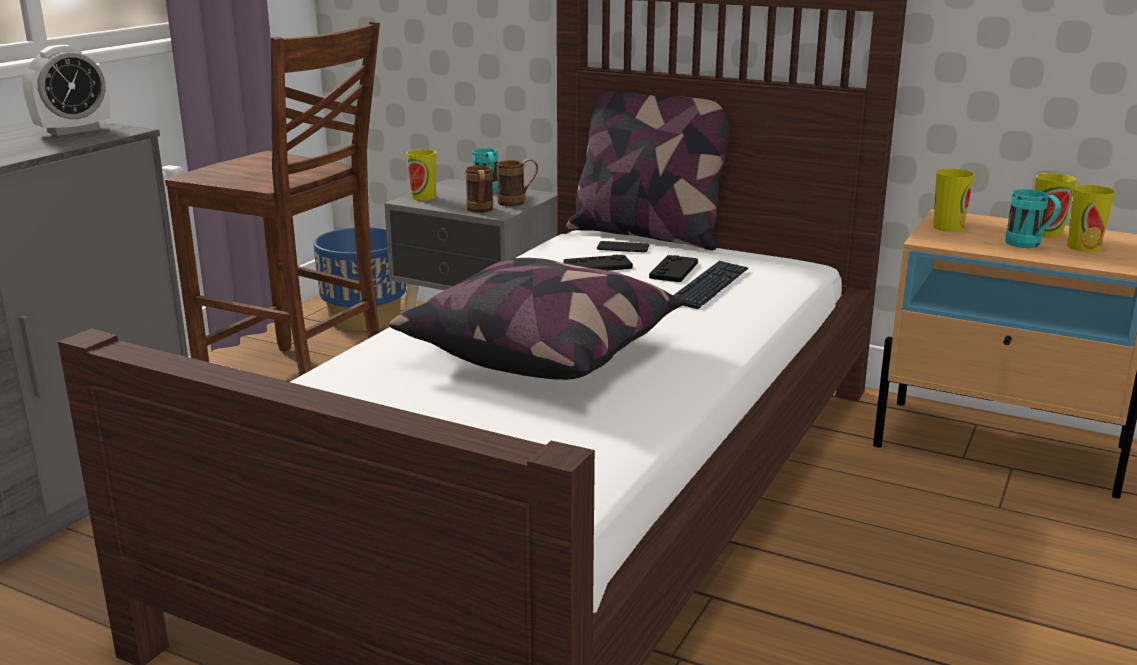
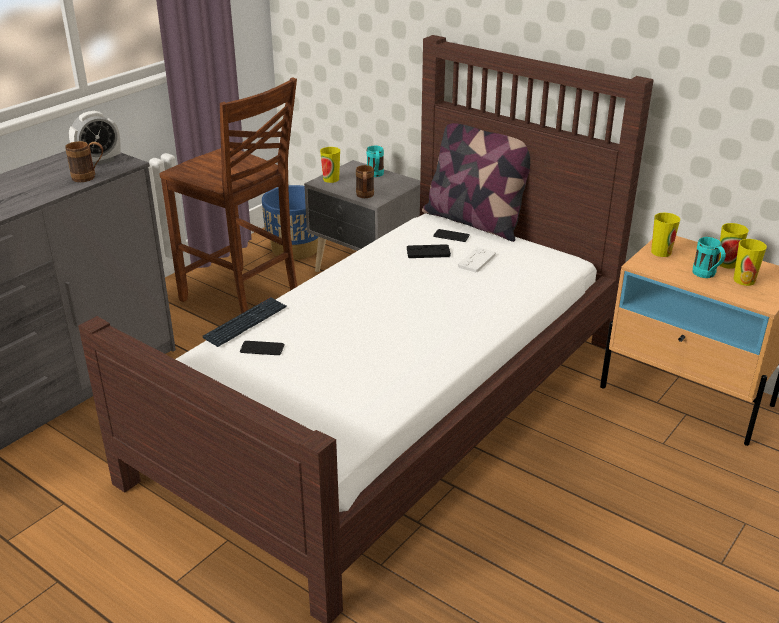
camera: 10 degrees right, 10 degrees up
(378, 389) = (262, 349): none -> phone
(517, 202) = (392, 189): brown mug -> brown mug (89, 177)
(544, 351) = (368, 327): pillow -> none
(673, 270) = (476, 261): black game controller -> white game controller
(710, 286) = (494, 278): keyboard -> keyboard (246, 323)

